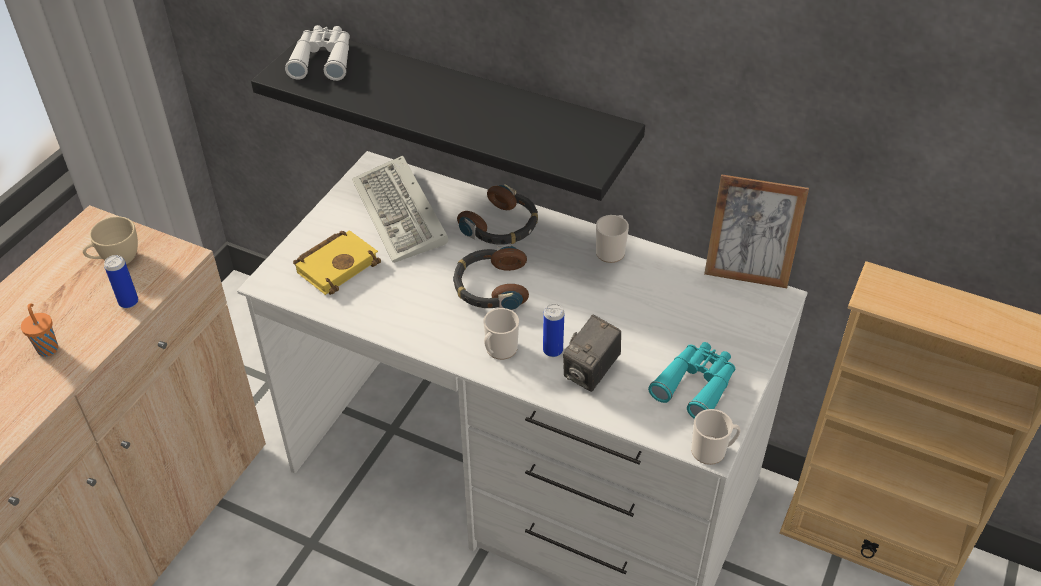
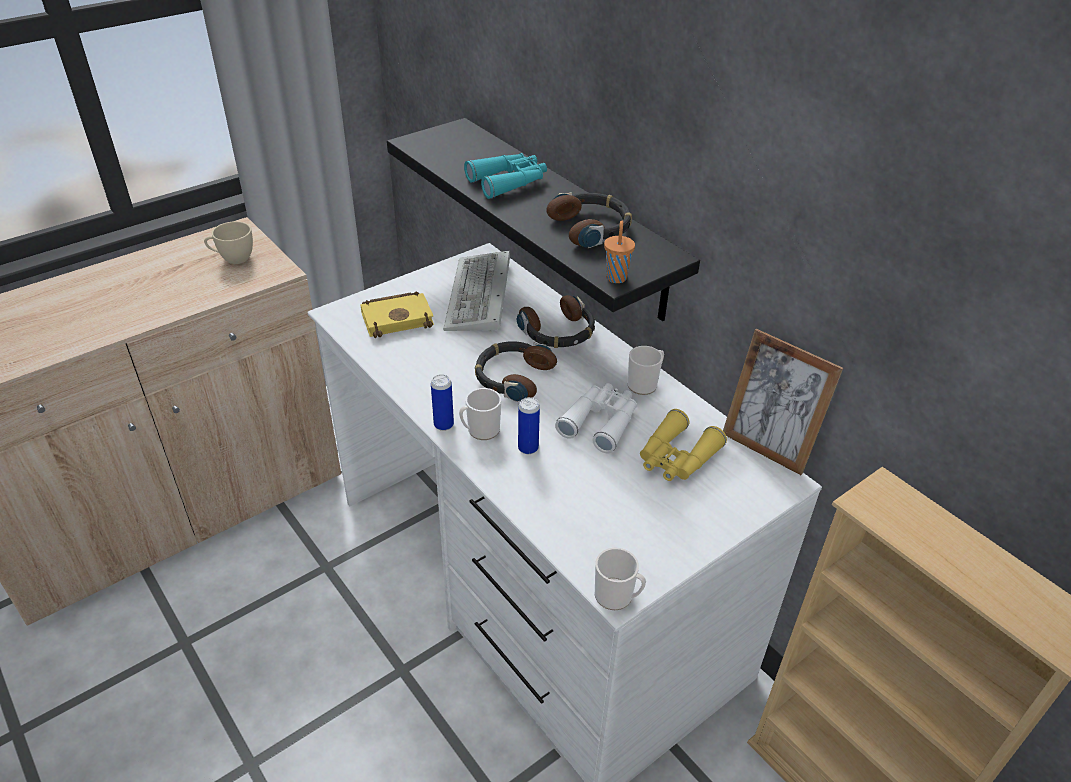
camera: 25 degrees right, 5 degrees down
(48, 348) = (134, 303): orange cup -> orange cup (616, 277)
(128, 302) = (216, 290): can -> can (443, 425)
(323, 59) = (455, 140): white binoculars -> white binoculars (600, 422)
(529, 120) = (591, 227): none -> headphones
(591, 372) = (549, 479): camera -> none
(681, 311) = (676, 458): none -> yellow binoculars
(696, 384) = (644, 529): turquoise binoculars -> turquoise binoculars (509, 182)

